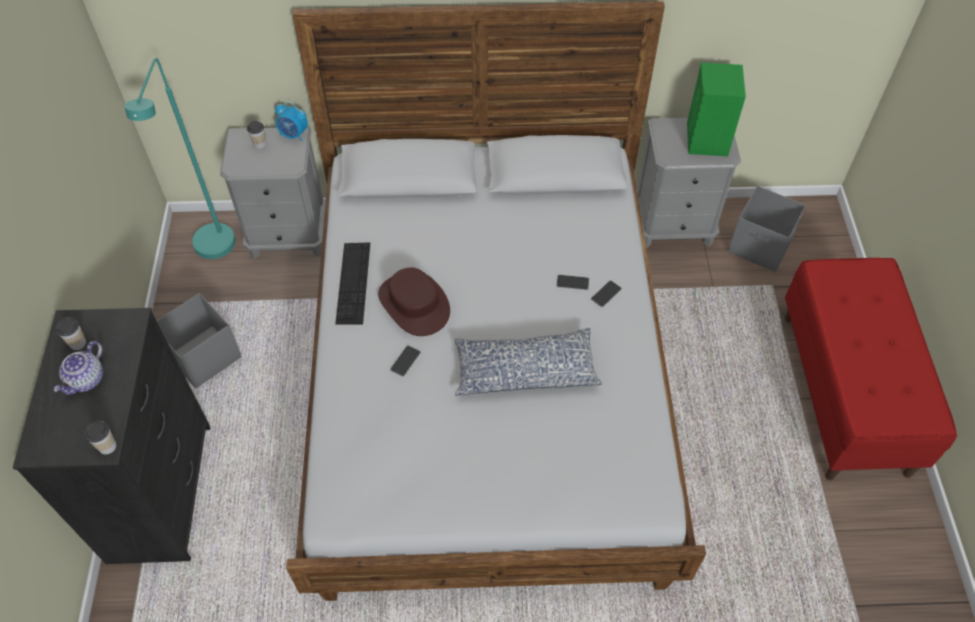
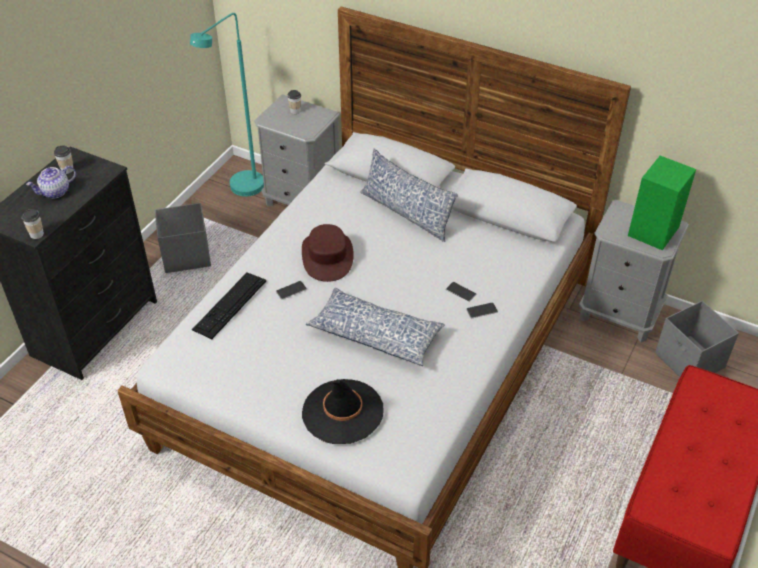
camera: 30 degrees right, 10 degrees down
(294, 135) = (323, 113): alarm clock -> none
(353, 282) = (295, 225): keyboard -> keyboard (230, 305)
(458, 216) = (406, 213): none -> pillow
(554, 472) = (342, 412): none -> black hat

